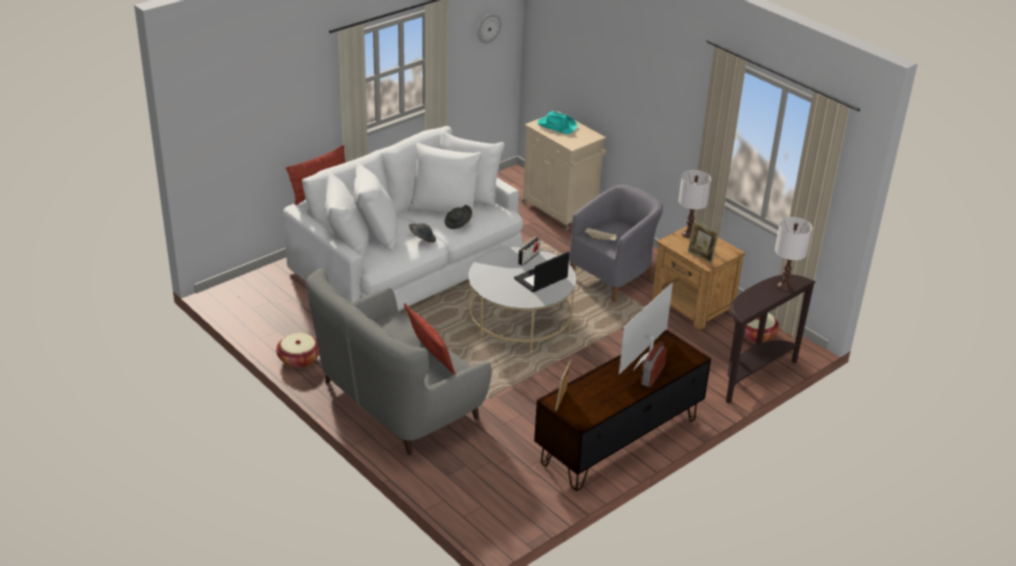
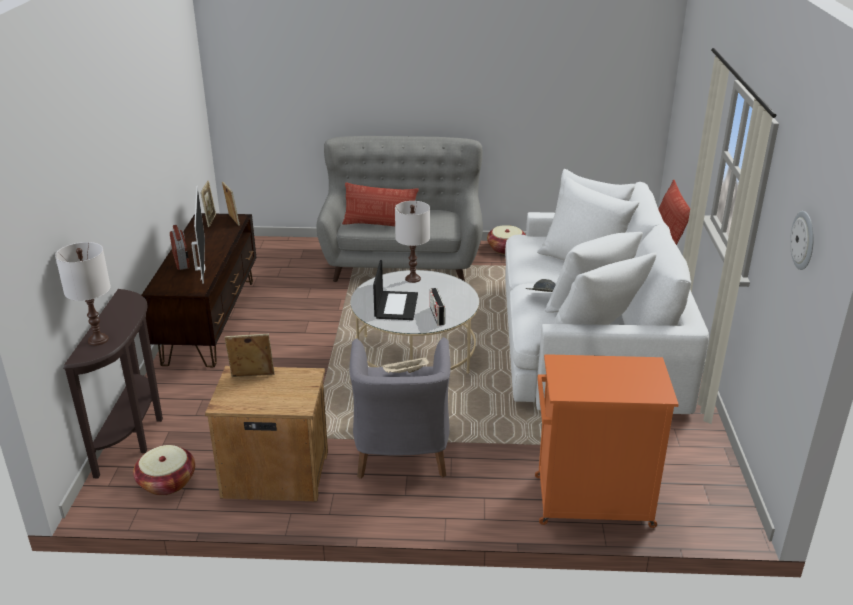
camera: 135 degrees right, 5 degrees down
(422, 239) = (539, 271): grey hat -> none
(556, 125) = (630, 378): turquoise hat -> none
(560, 210) = (590, 501): beige cabinet -> orange cabinet
(579, 412) = (210, 220): none -> picture frame
(688, 234) = (298, 396): white table lamp -> white table lamp (413, 279)

